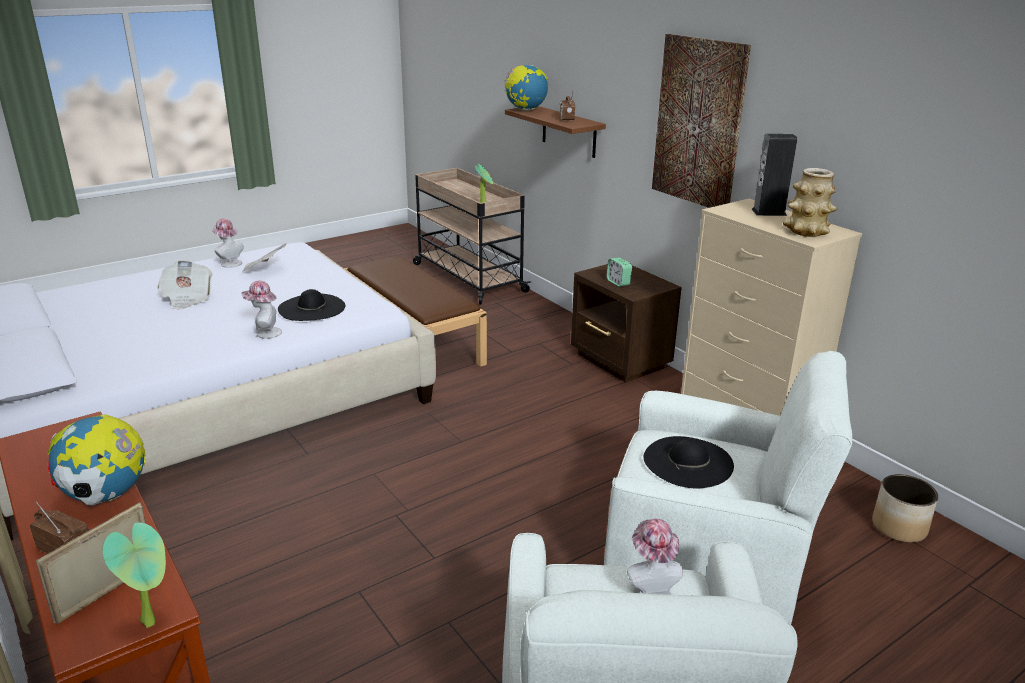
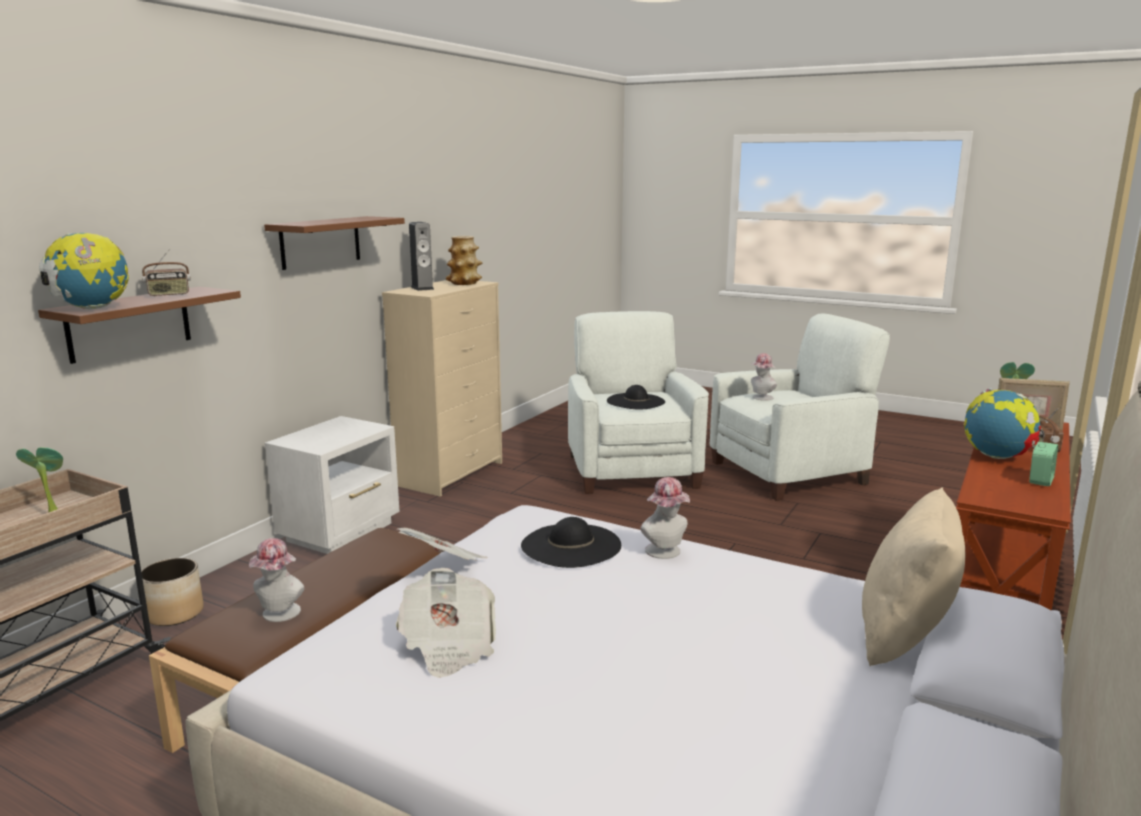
camera: 115 degrees left, 10 degrees down
(83, 365) = (904, 635): none -> beige pillow
(187, 298) = (638, 661): newspaper -> newspaper (444, 566)
(229, 263) = (435, 705): hat -> hat (279, 615)
(618, 282) = (344, 435): alarm clock -> alarm clock (1040, 480)
(620, 362) = (342, 532): brown nightstand -> white nightstand
(699, 122) = (320, 242): picture -> brown shelf
(899, 527) = (536, 434): planter -> planter (174, 613)

